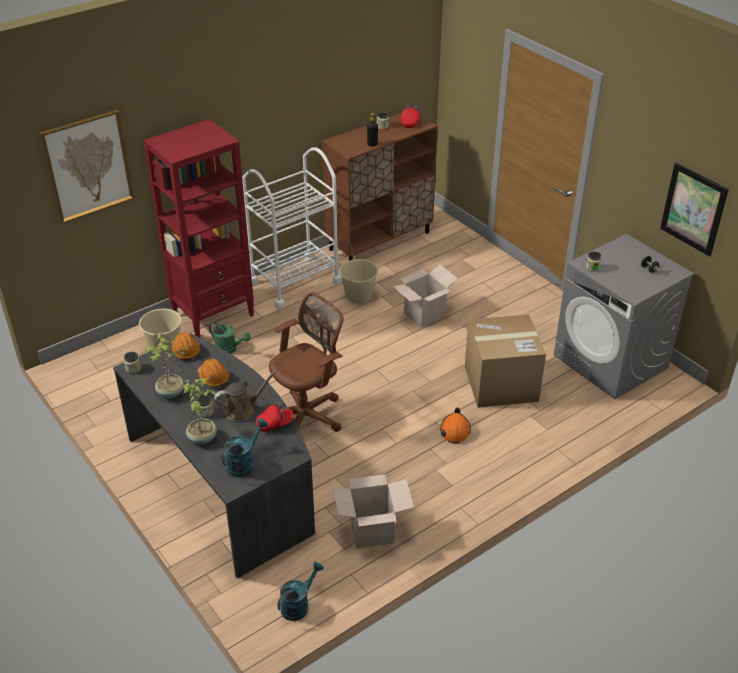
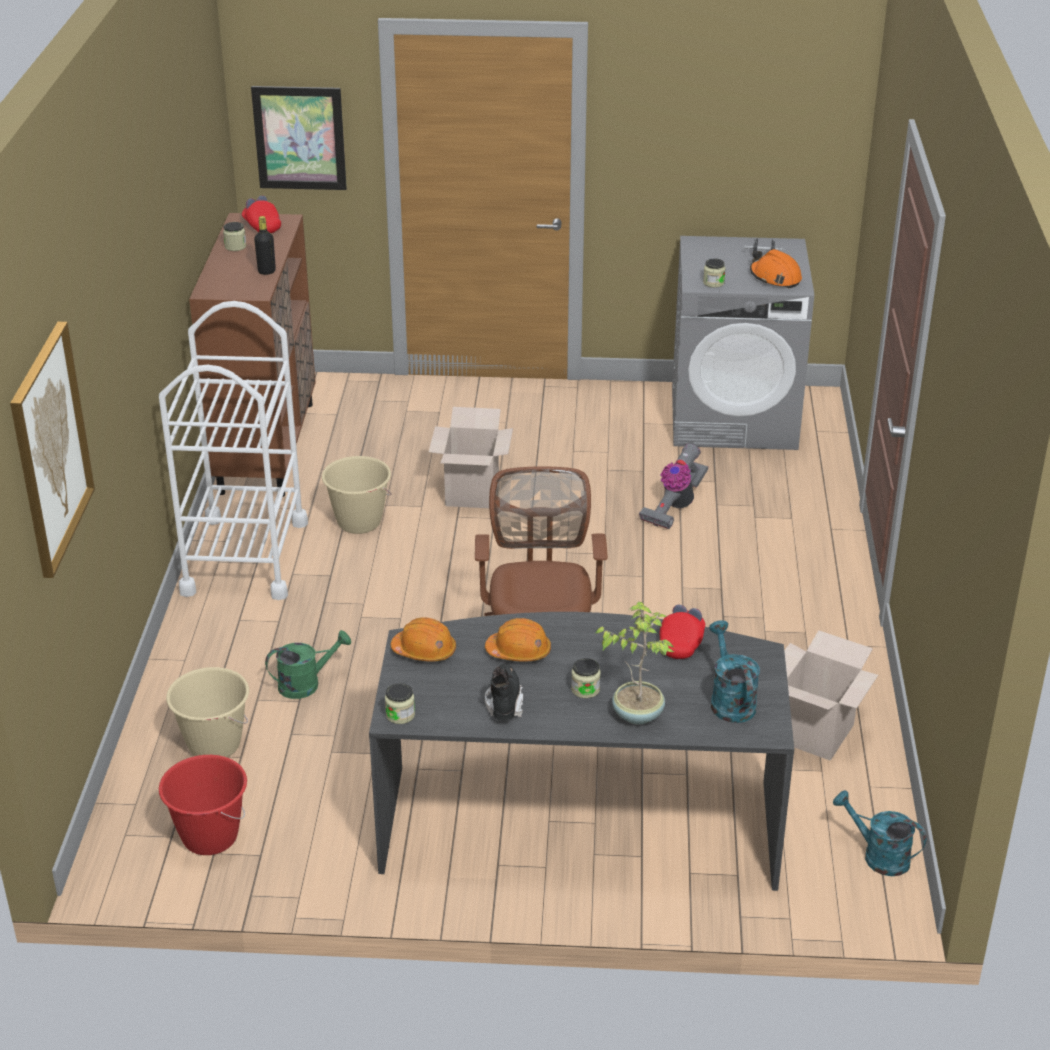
camera: 50 degrees left, 5 degrees down
(108, 381) = (209, 837): none -> red bucket
(171, 393) = (504, 703): potted plant -> black boot
(214, 315) = (207, 662): red bookcase -> none
(242, 410) = (619, 657): brown watering can -> none
(298, 604) = (878, 856): turquoise watering can -> turquoise watering can turned 45 degrees counterclockwise
(455, 430) = (714, 581): orange hard hat -> orange hard hat (775, 278)
(501, 383) = (674, 507): cardboard box -> vacuum cleaner
(693, 209) = (781, 153): picture -> picture (299, 138)

